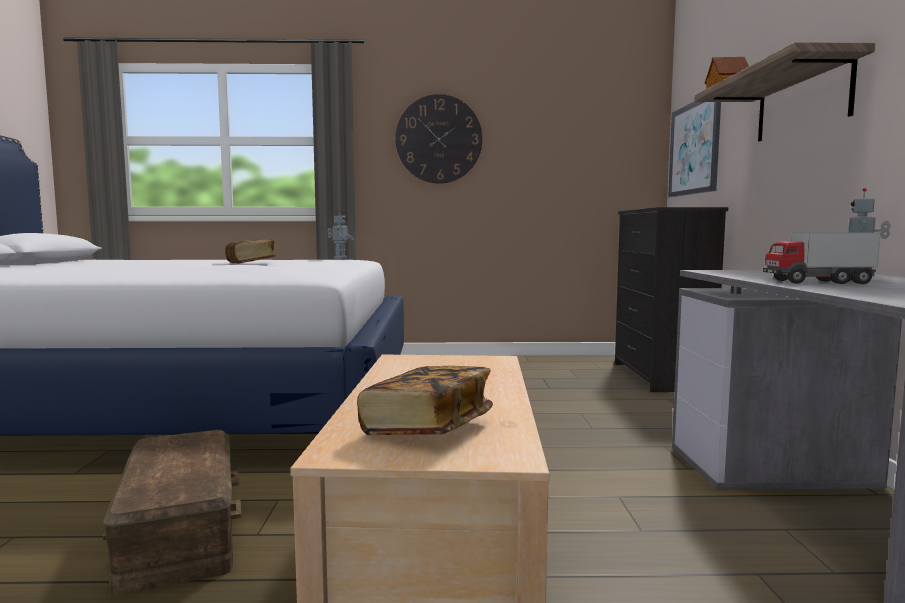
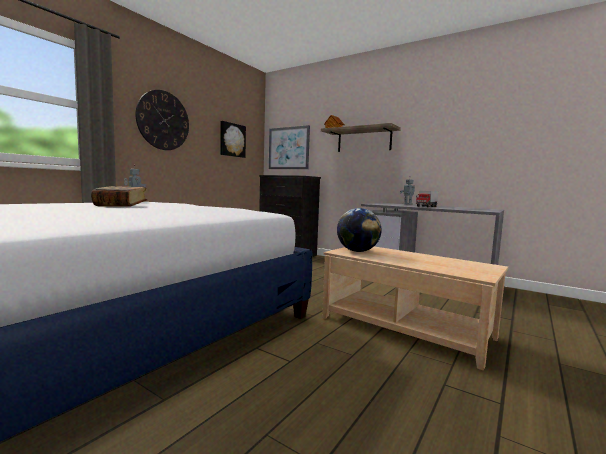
camera: 55 degrees left, 0 degrees up
(178, 530) = (325, 373): brown storage box -> none
(428, 428) = (458, 266): book -> none
(430, 364) = (357, 251): none -> globe
(578, 150) = (232, 140): none -> picture

